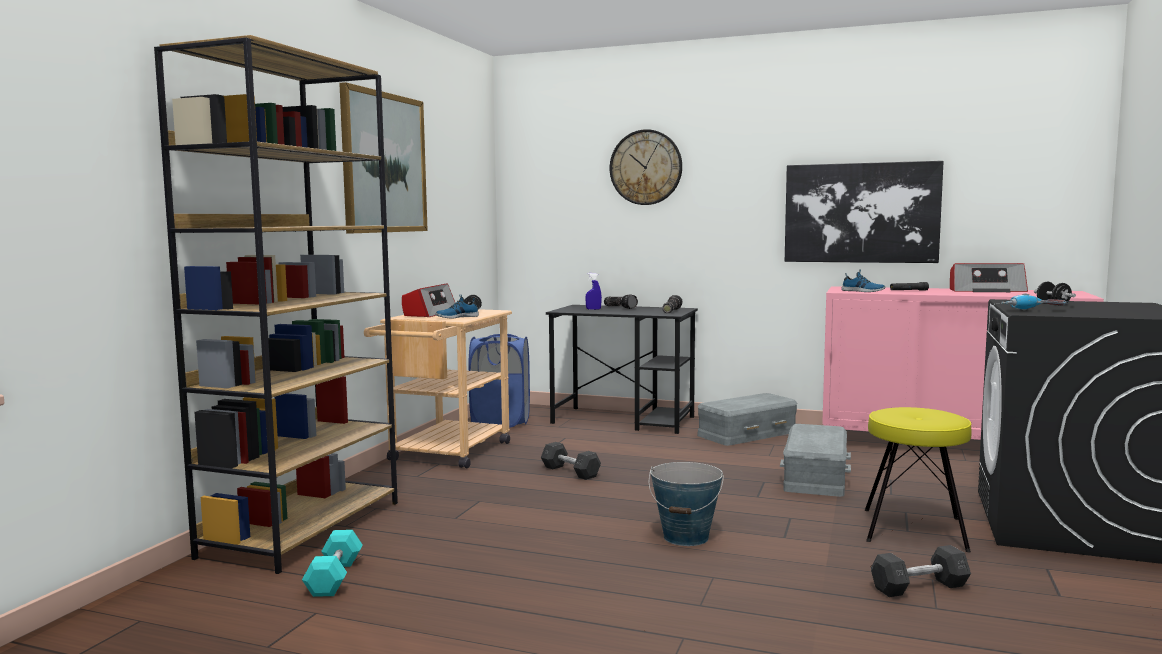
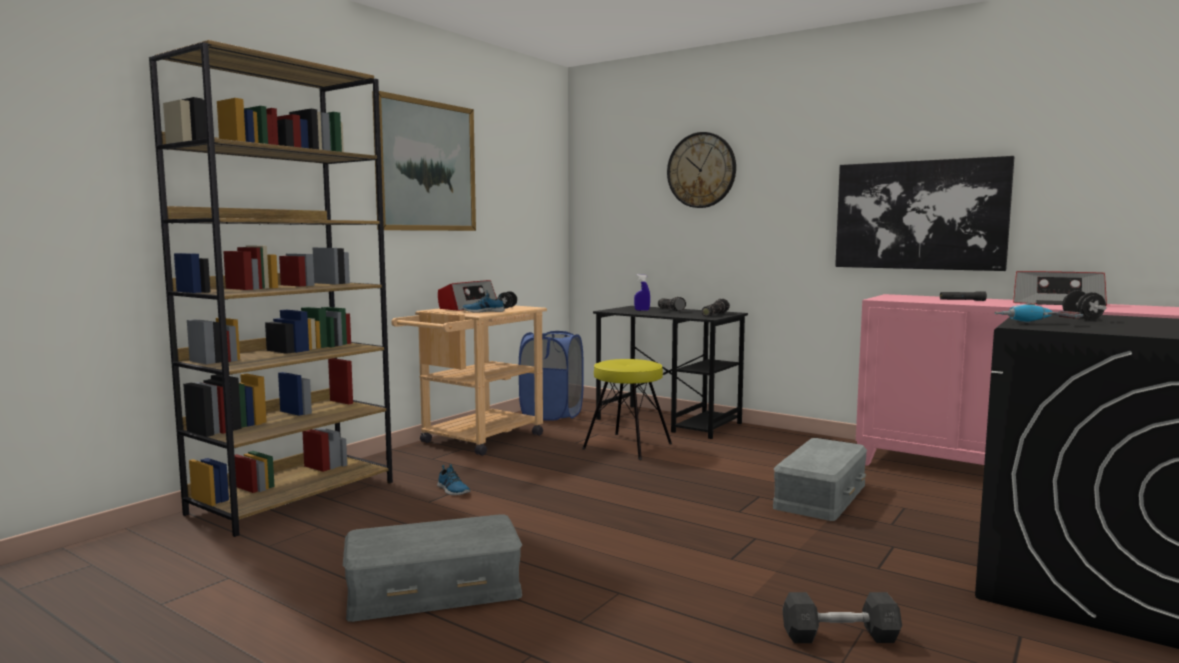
camera: 15 degrees right, 0 degrees up
(334, 577) = (275, 546): turquoise dumbbell -> none
(570, 471) = (573, 467): grey dumbbell -> none
(686, 537) = (628, 546): bucket -> none
(746, 433) = (782, 444): grey storage box -> grey storage box (434, 589)
(862, 291) = (906, 299): shoe -> shoe (452, 490)
(913, 529) = (886, 567): yellow stool -> yellow stool (627, 446)

